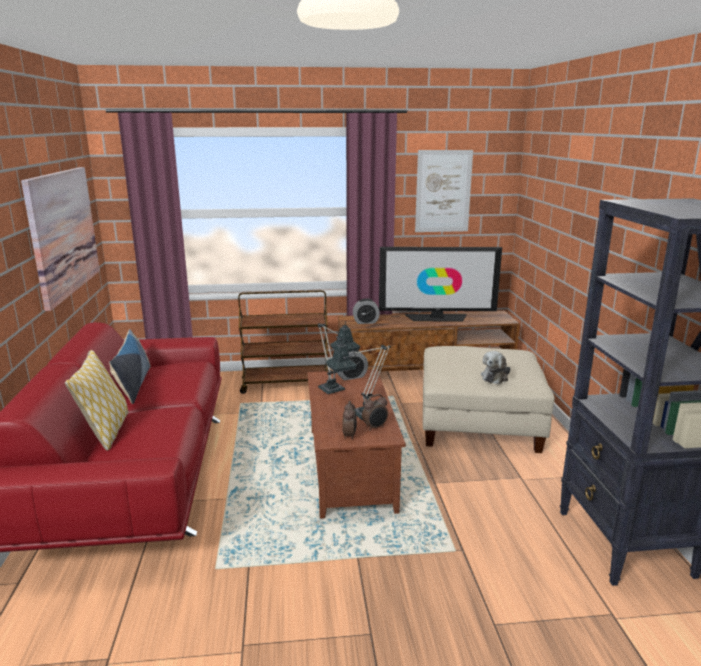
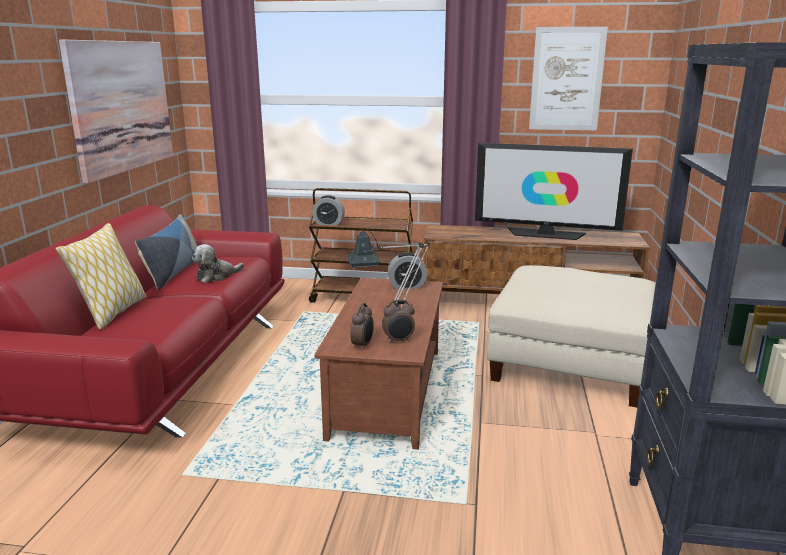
camera: 15 degrees right, 0 degrees up
(334, 391) = (377, 299): table lamp -> none
(366, 322) = (456, 232): alarm clock -> alarm clock (329, 223)
(495, 377) = (585, 303): plush toy -> plush toy (217, 276)

